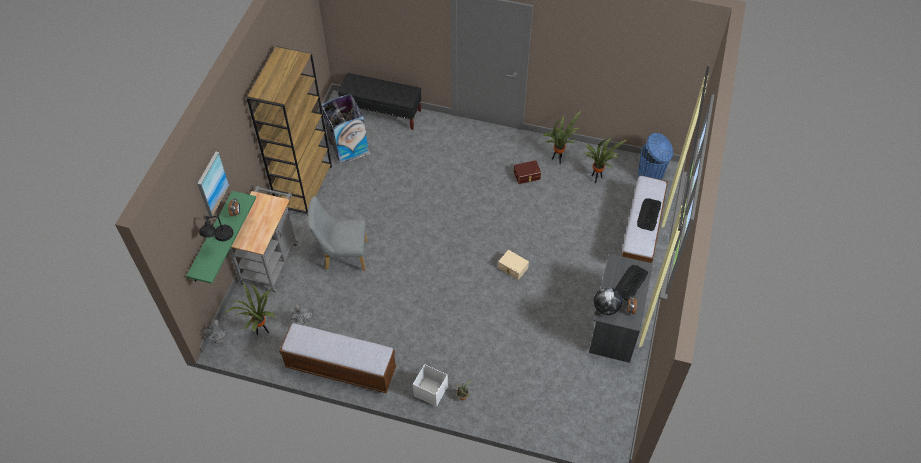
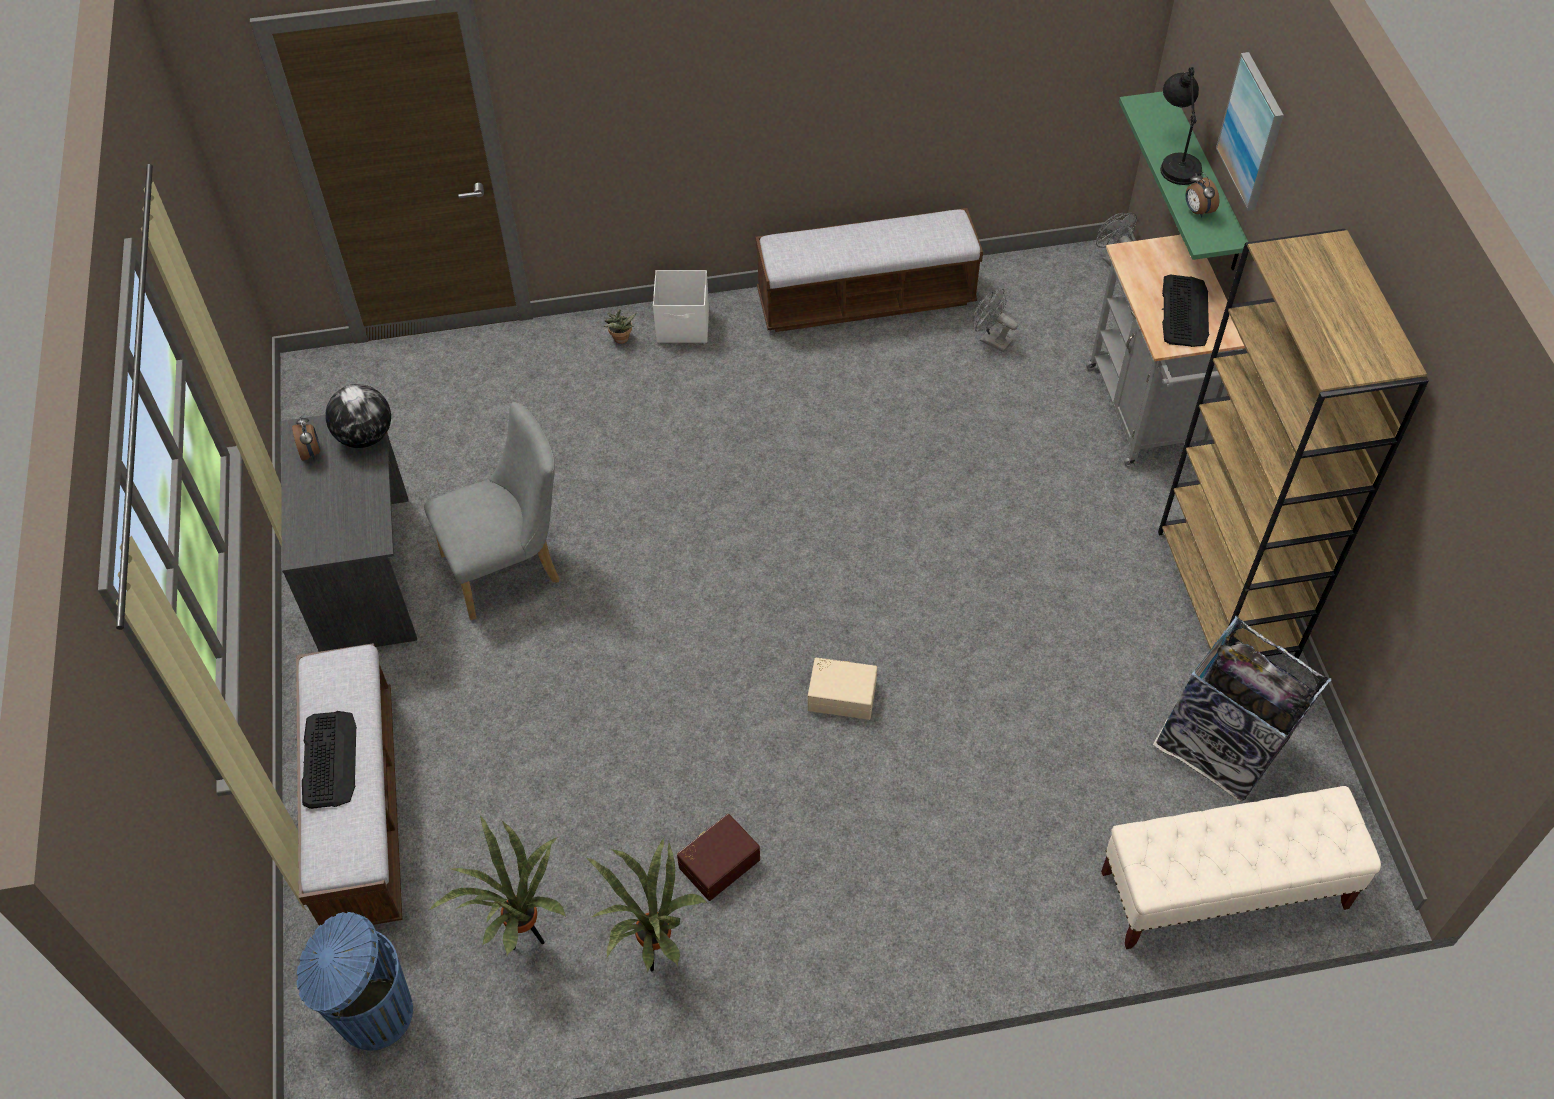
camera: 155 degrees right, 0 degrees up
(261, 331) = (1053, 300): potted plant -> none
(342, 255) = (1018, 483): grey chair -> grey chair (510, 566)
(382, 113) = (1223, 890): black bench -> beige bench
(512, 268) = (640, 603): beige storage box -> beige storage box (842, 694)
(630, 283) = (323, 507): keyboard -> keyboard (1184, 311)

